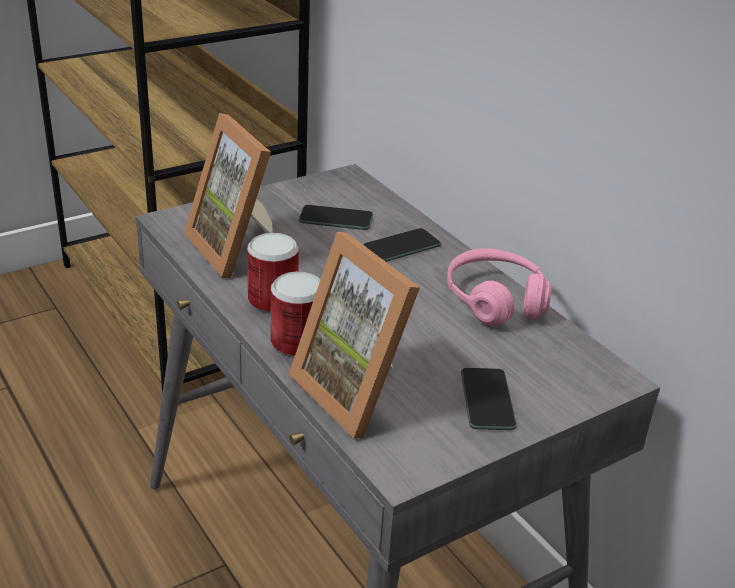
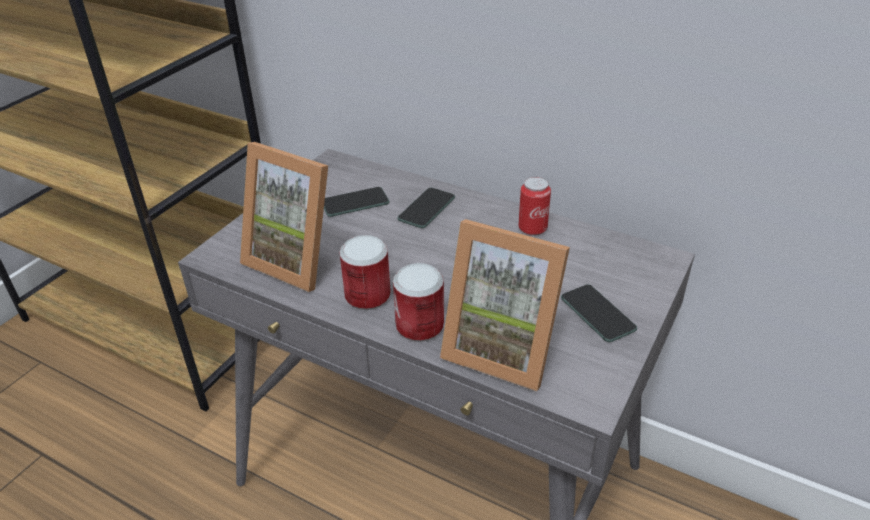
camera: 25 degrees left, 5 degrees up
(495, 300) = (532, 228): pink headphones -> can

